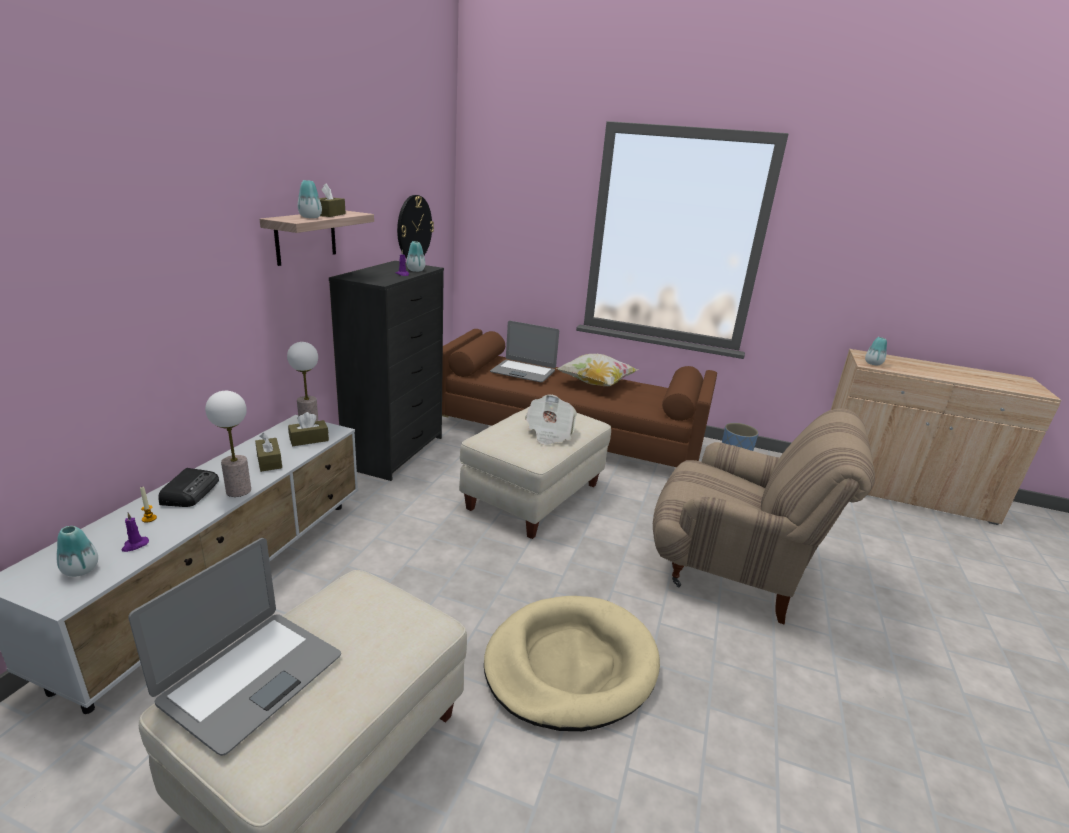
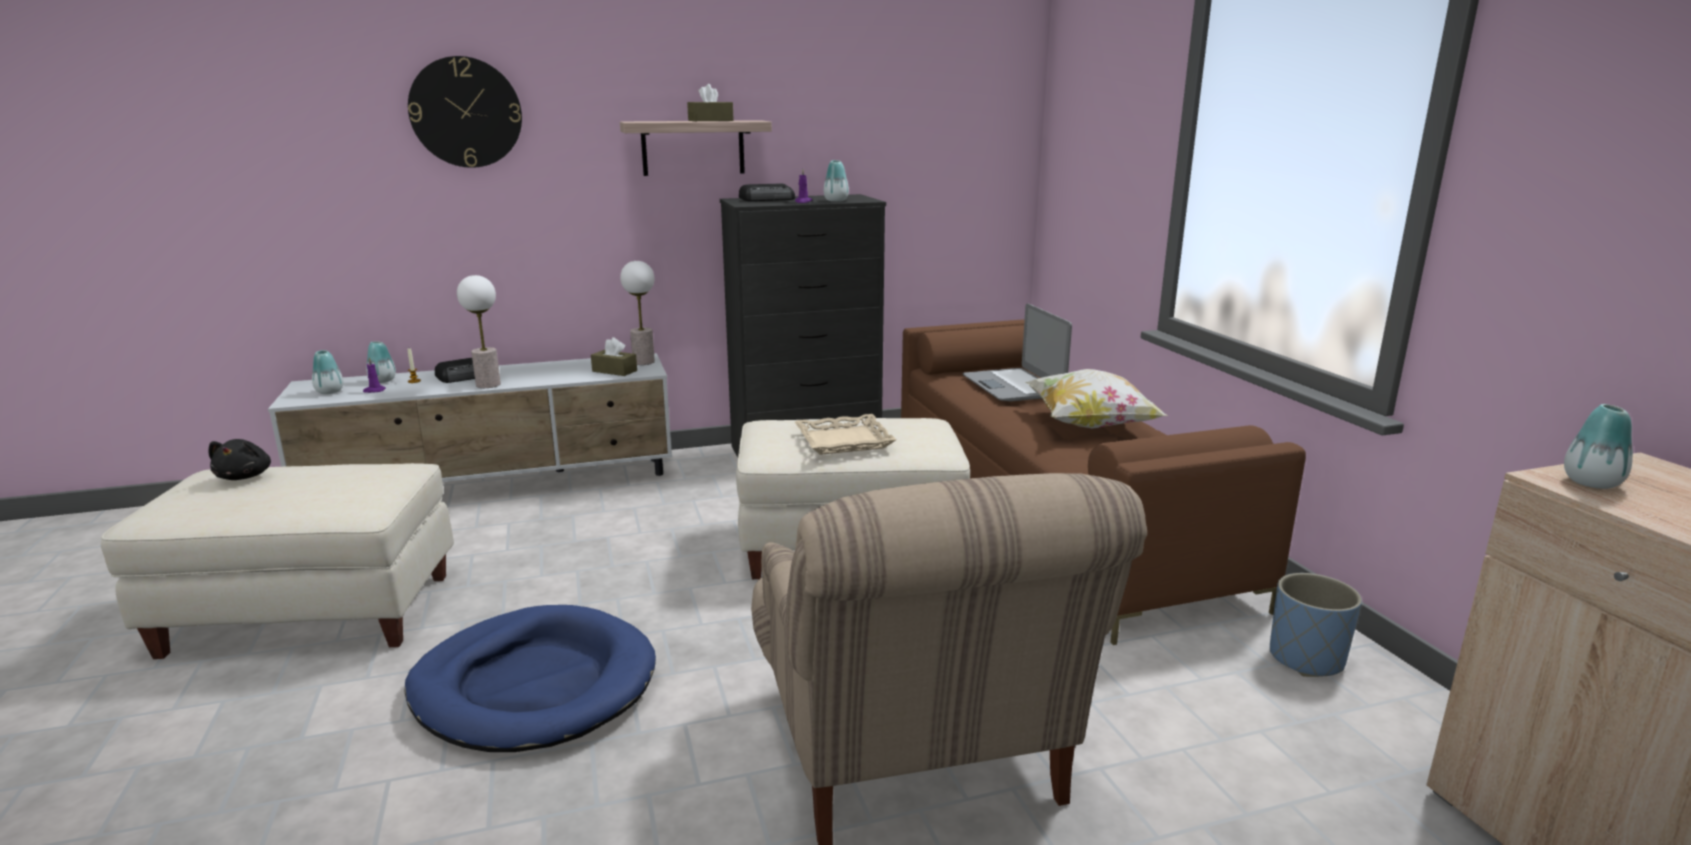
camera: 55 degrees right, 5 degrees down
(251, 678) = (245, 476): laptop -> black plush toy
(269, 461) = (552, 375): brown tissue box -> none
(310, 217) = (671, 121): vase -> vase (382, 381)
(368, 274) = (768, 199): none -> radio
(414, 228) = (922, 155): wall clock -> wall clock (466, 112)
(549, 433) = (844, 441): newspaper -> beige tray
(570, 665) = (534, 685): beige dog bed -> blue dog bed

